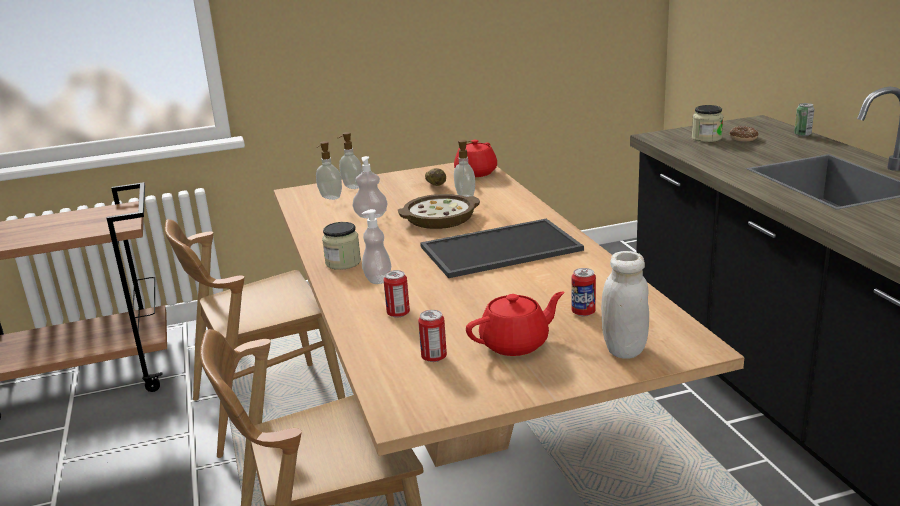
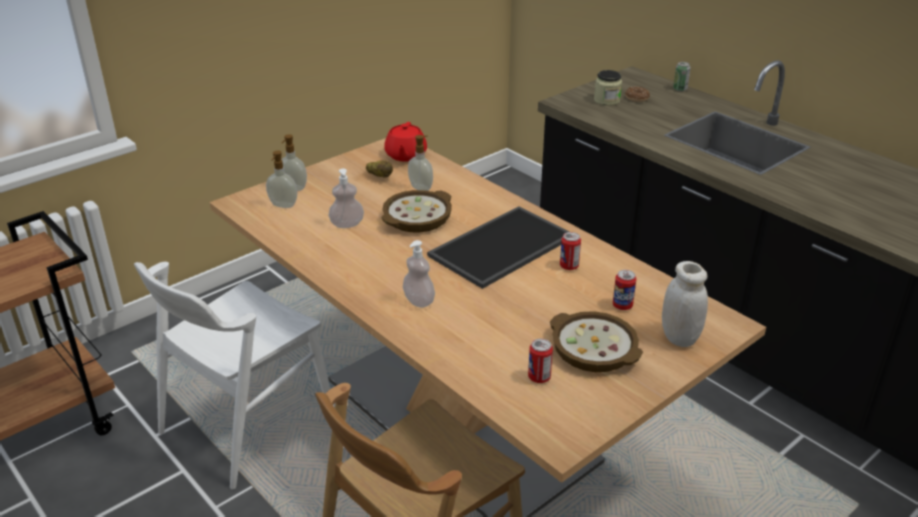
camera: 25 degrees left, 10 degrees up
(268, 407) = (246, 423): brown chair -> white chair
(343, 262) = (368, 287): jar -> none
(398, 313) = (470, 337): can -> can (569, 266)
(516, 344) = (594, 349): red teapot -> bowl

